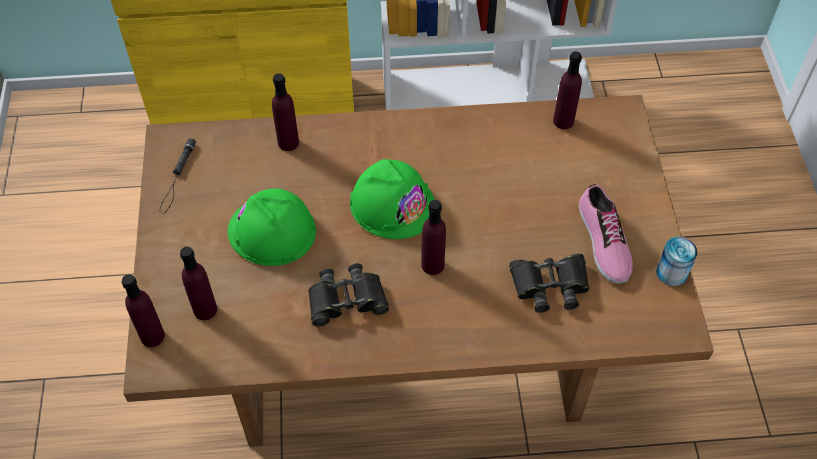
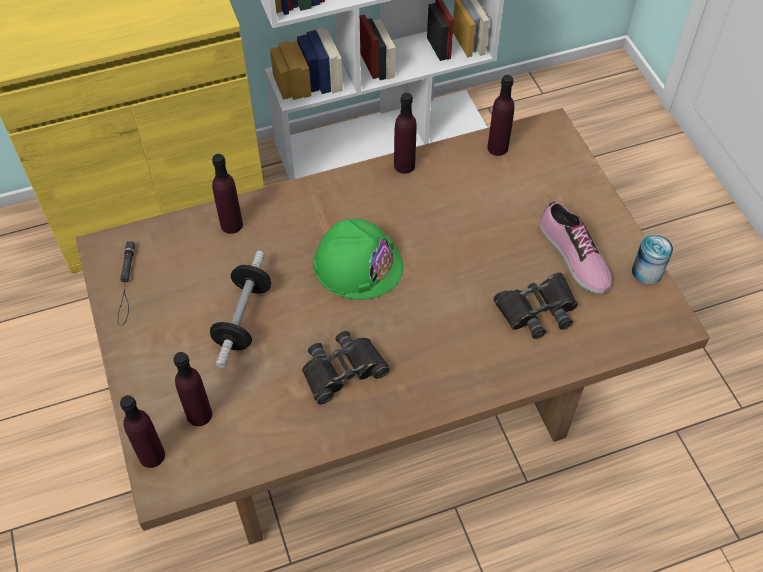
camera: 15 degrees left, 0 degrees up
(271, 231) = (243, 318): green hard hat -> dumbbell
(432, 265) = (417, 316): purple bottle -> purple bottle (404, 165)

